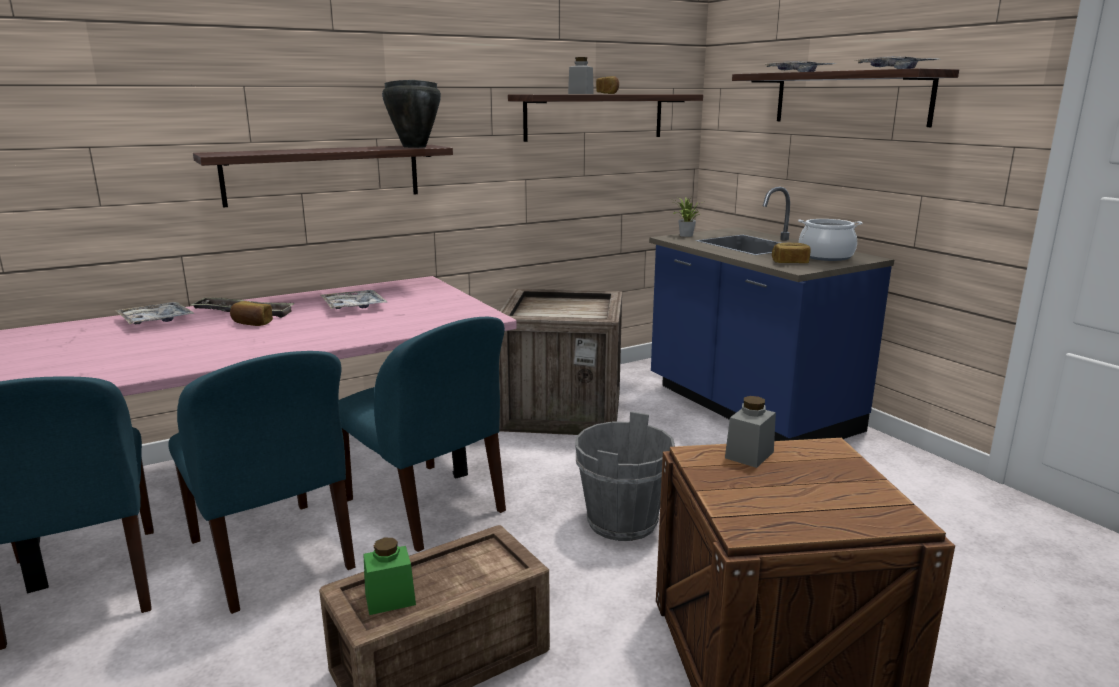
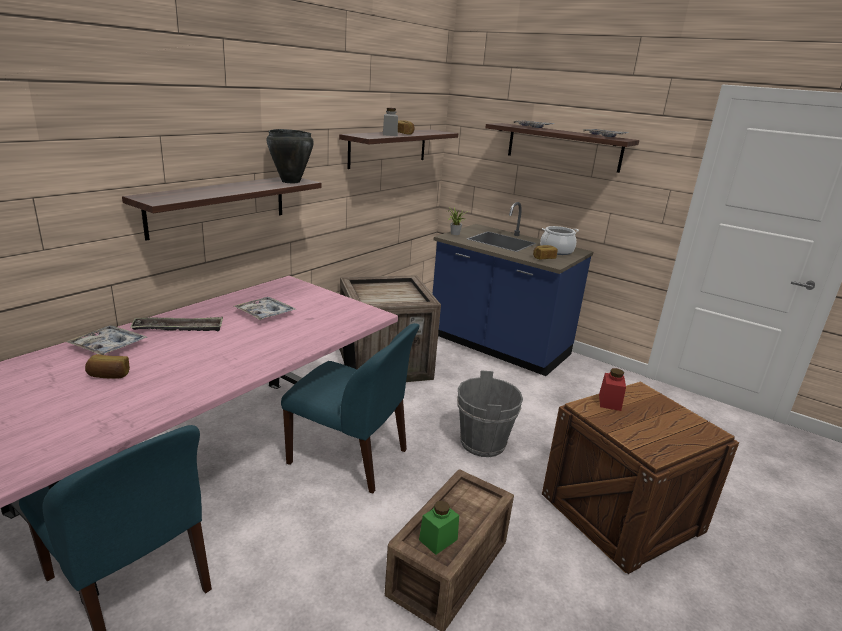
camera: 25 degrees left, 5 degrees up
(251, 323) = (201, 340): bread -> bread (109, 375)
(273, 556) = (270, 521): blue chair -> none
(749, 455) = (609, 402): grey jar -> red jar

